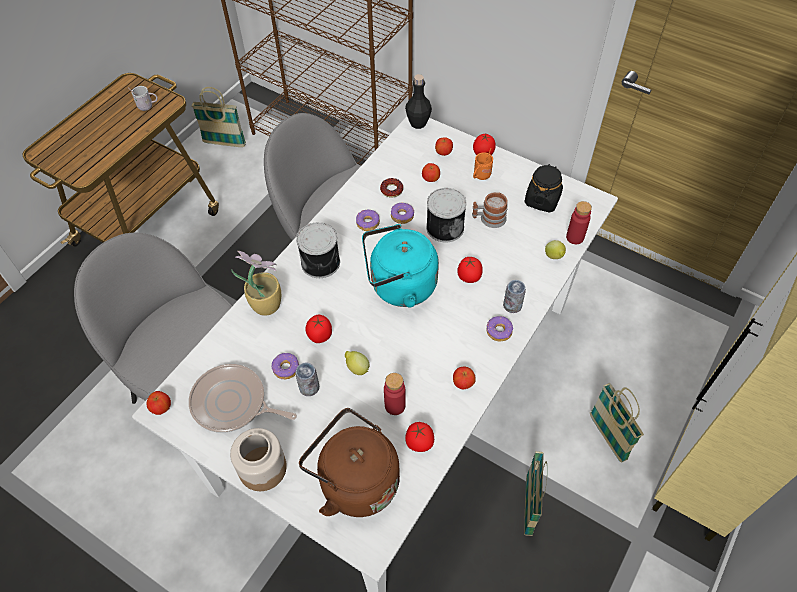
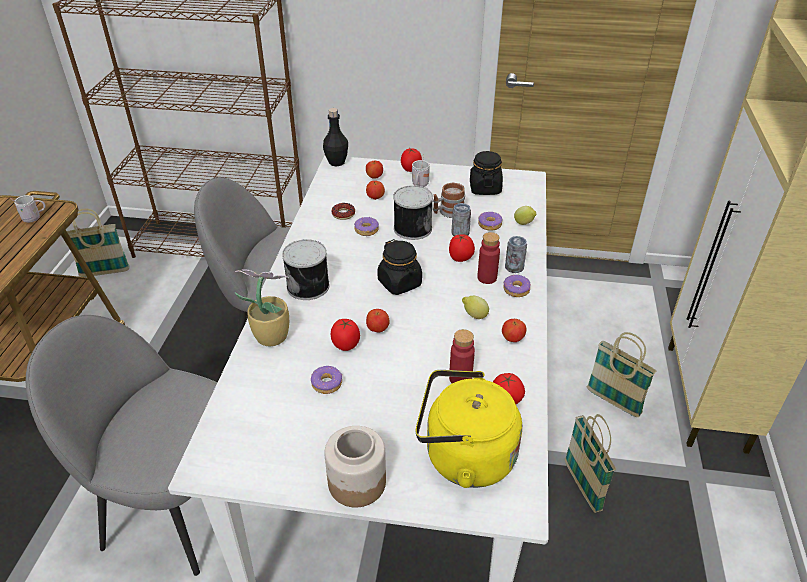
camera: 25 degrees left, 15 degrees down
(161, 408) = (202, 467): apple -> apple (378, 329)
(233, 403) = (286, 434): frying pan -> none
(309, 387) = (362, 392): can -> can (460, 233)
(355, 481) = (464, 457): brown kettle -> yellow kettle
(357, 368) = (401, 360): lemon -> lemon (474, 316)
(367, 223) = (336, 244): donut -> donut (489, 225)
(399, 286) = (400, 283): turquoise kettle -> black jar
(480, 177) = (419, 185): orange mug -> white mug
(575, 237) = (531, 206): red bottle -> red bottle (487, 278)

